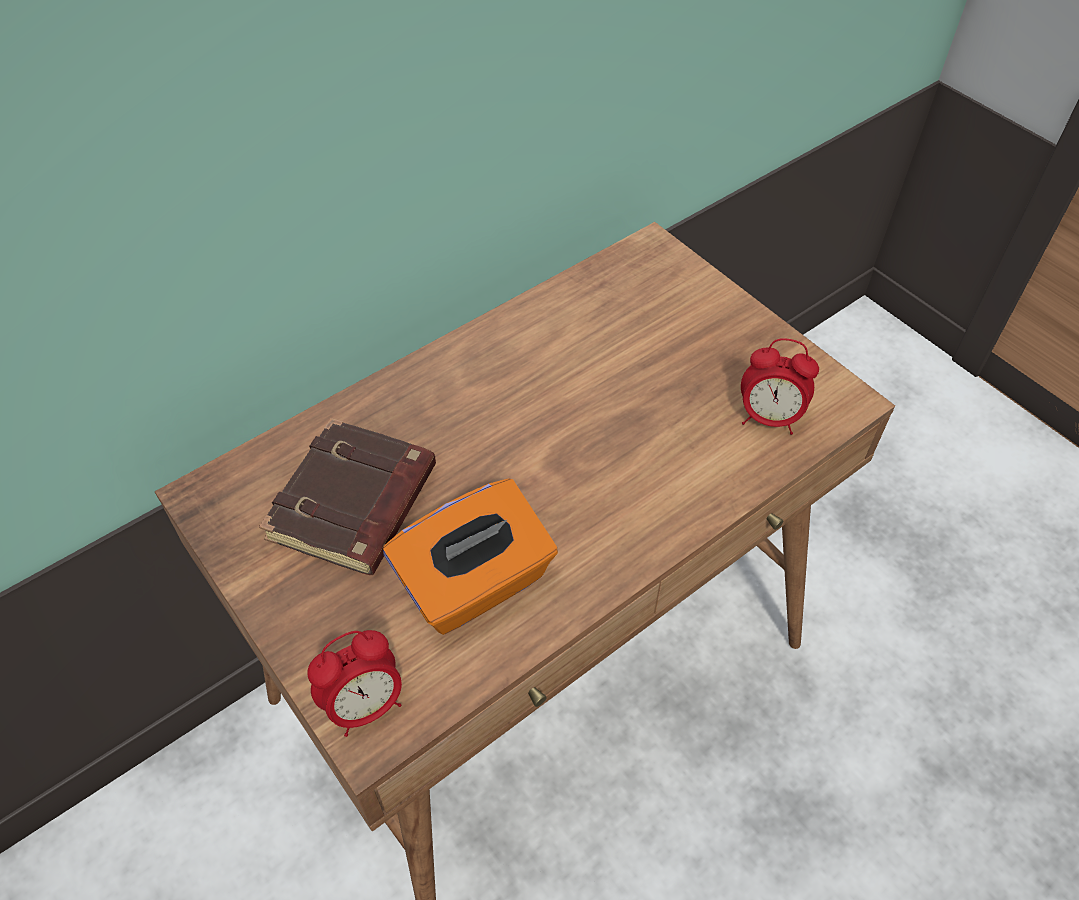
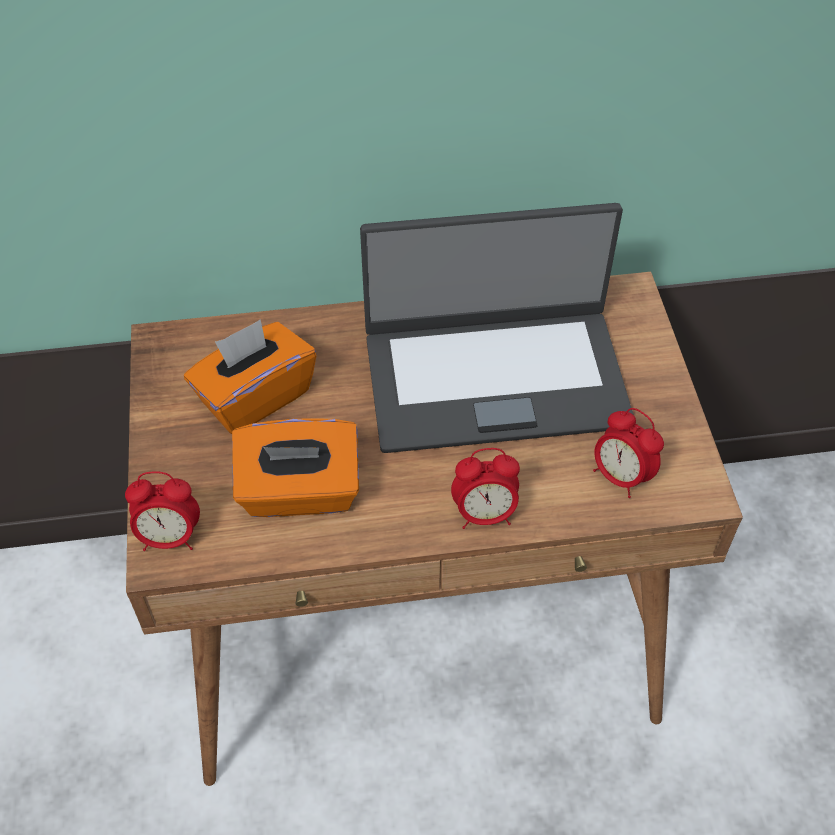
camera: 30 degrees right, 0 degrees up
(354, 506) = (255, 396): brown book -> orange tissue box
(587, 377) = (495, 377): none -> laptop
(674, 514) = (484, 514): none -> alarm clock

